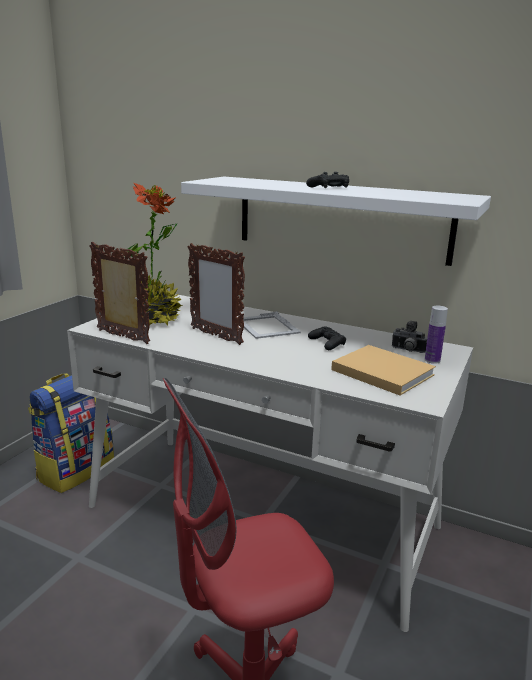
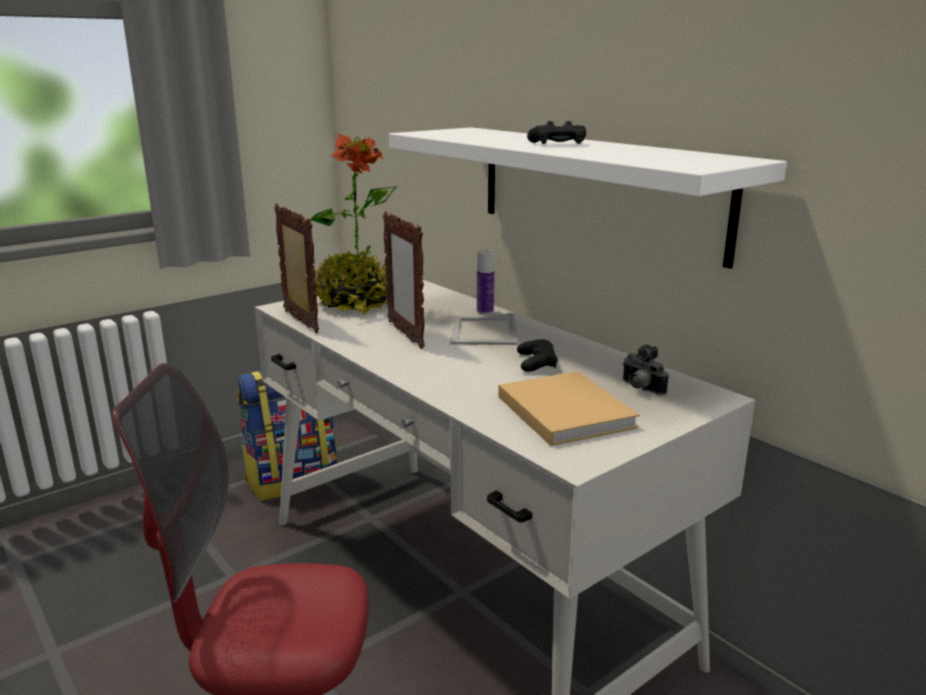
camera: 25 degrees right, 0 degrees up
(432, 360) = (661, 407): bottle -> bottle (485, 312)

